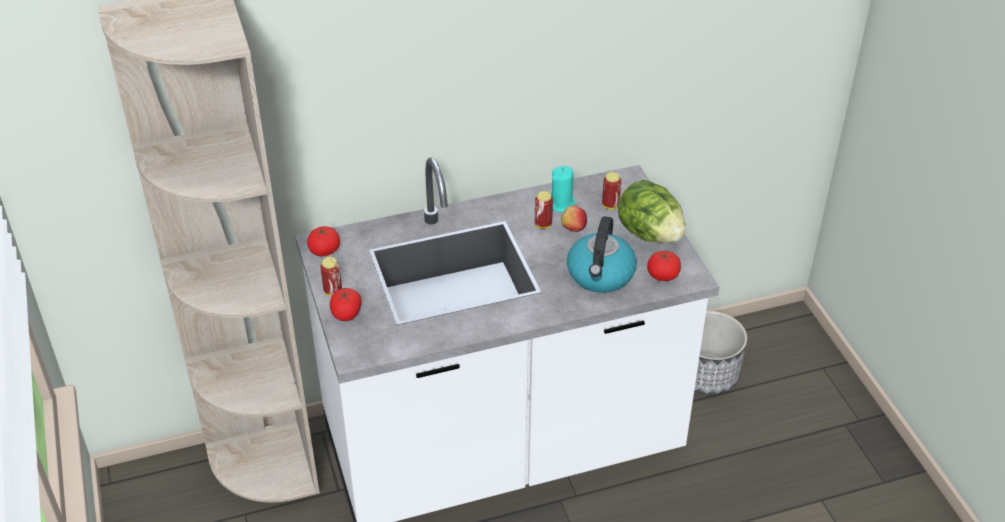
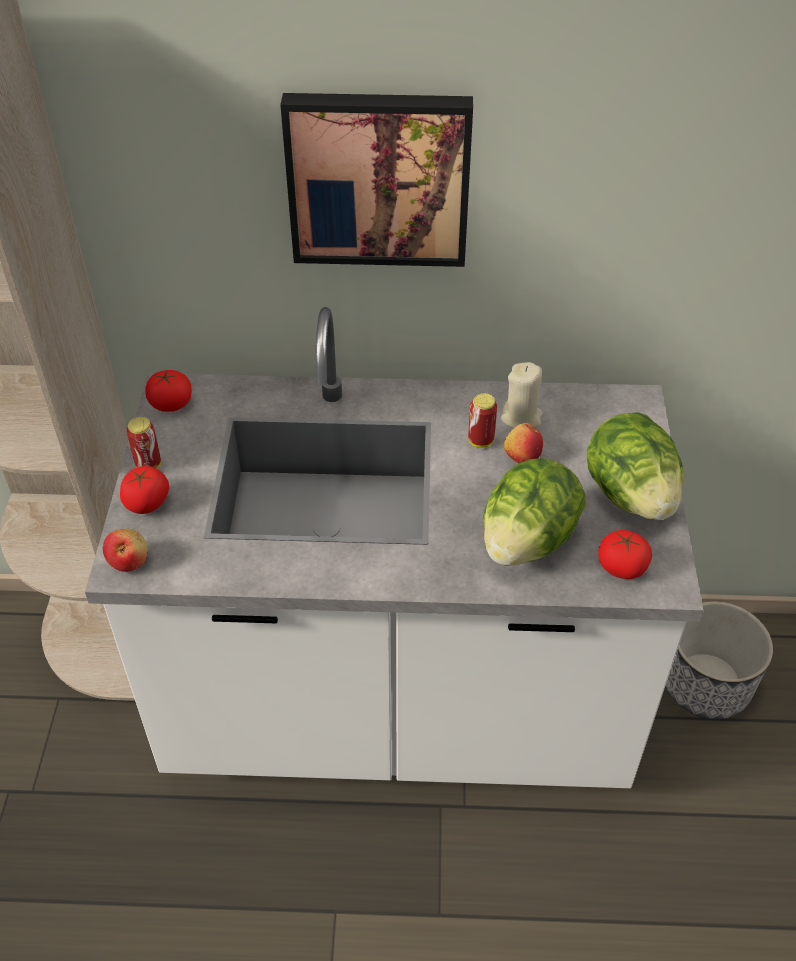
camera: 20 degrees right, 5 degrees up
(355, 350) = (128, 560): none -> apple
(451, 67) = (378, 178): none -> picture
(562, 204) = (521, 417): turquoise candle -> beige candle
(601, 275) = (527, 541): kettle -> lettuce
(610, 205) = (591, 436): can -> none

